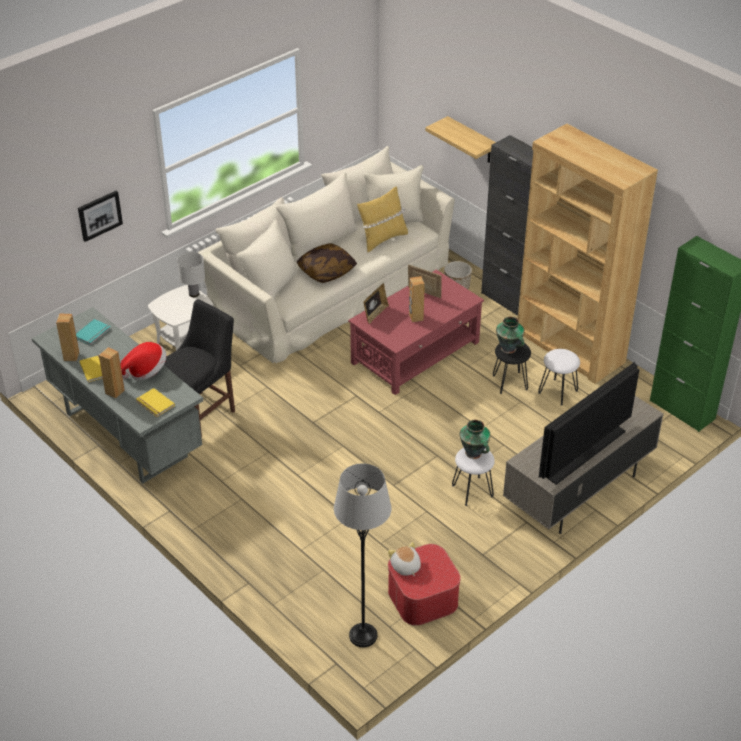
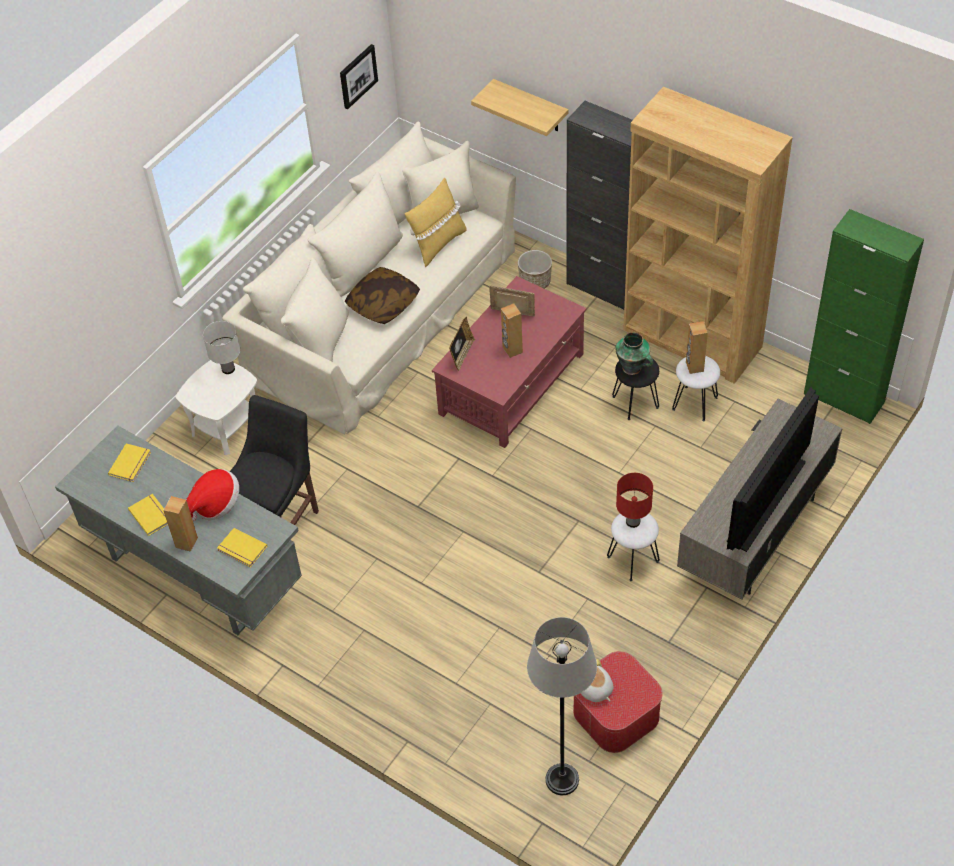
camera: 10 degrees left, 10 degrees up
(71, 356) = (114, 502): brown speaker -> brown speaker (694, 366)
(93, 333) = (131, 464): turquoise book -> yellow book
(99, 215) = (101, 310): picture -> picture (357, 76)
(474, 453) = (633, 522): vase -> red table lamp

